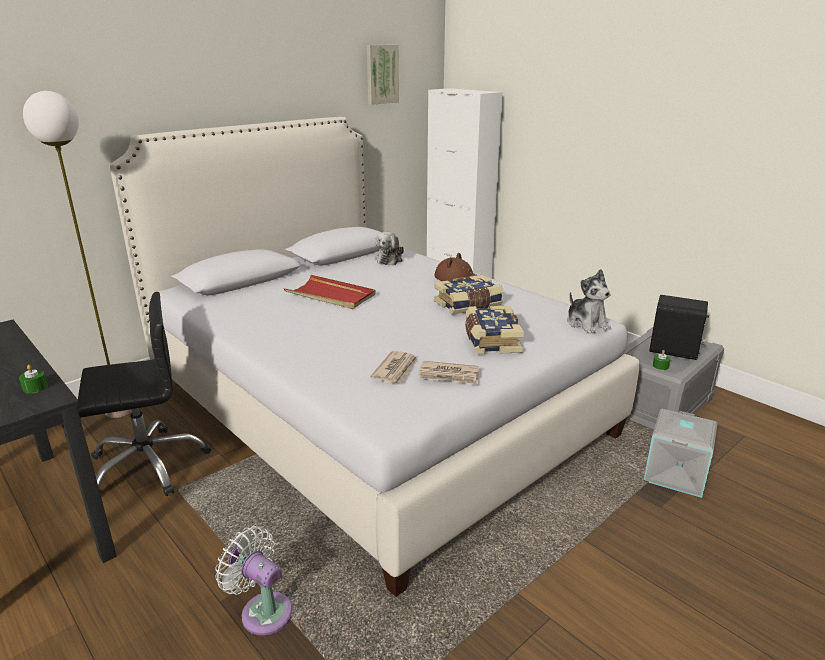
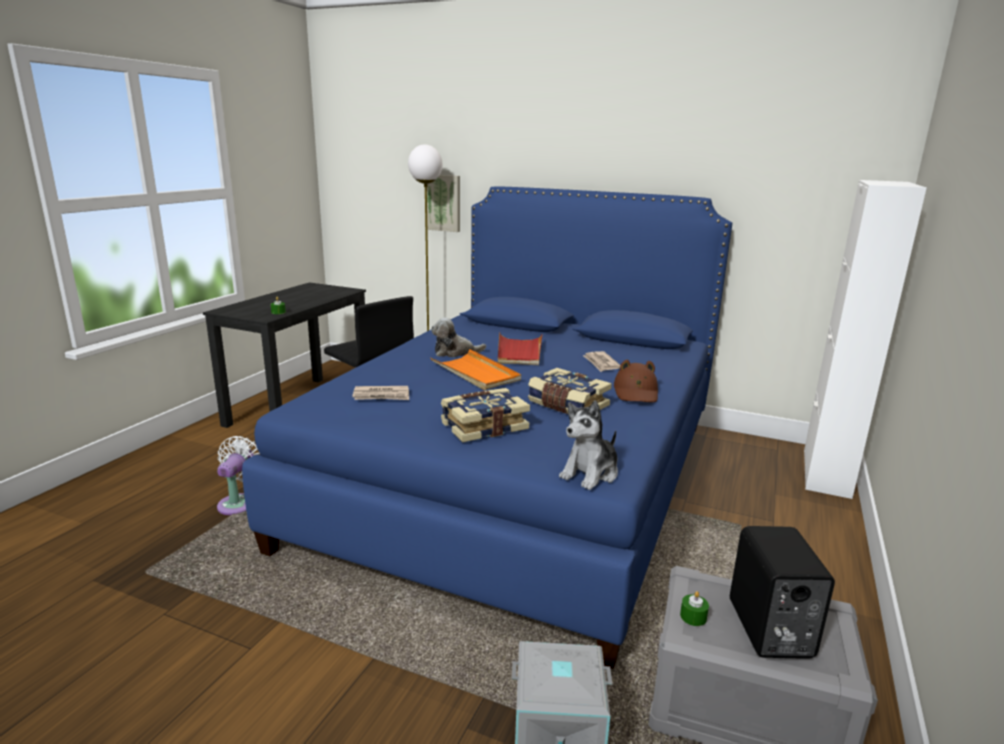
camera: 65 degrees right, 5 degrees down
(369, 321) = (476, 373): none -> orange tray
(371, 406) = (520, 478): white bed -> blue bed
(381, 74) = (791, 155): picture -> picture (443, 203)
(390, 259) = (647, 356): plush toy -> plush toy (455, 352)
(449, 375) = (385, 417): newspaper -> newspaper (601, 363)

